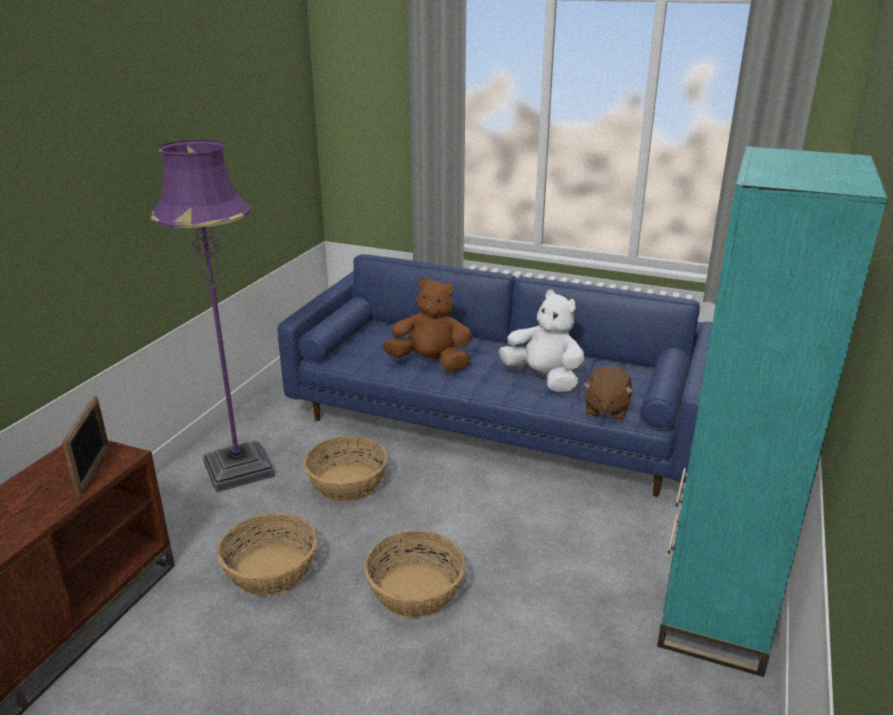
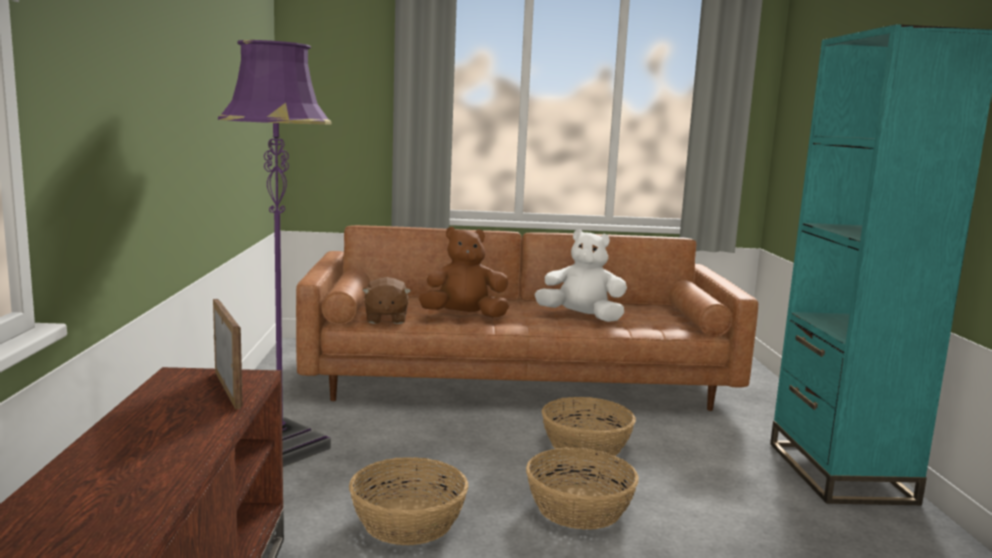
camera: 25 degrees left, 15 degrees down
(347, 483) = (418, 442): basket -> basket (585, 445)
(496, 419) = (518, 379): blue sofa -> brown sofa
(606, 409) = (659, 329): brown plush toy -> brown plush toy (385, 319)

